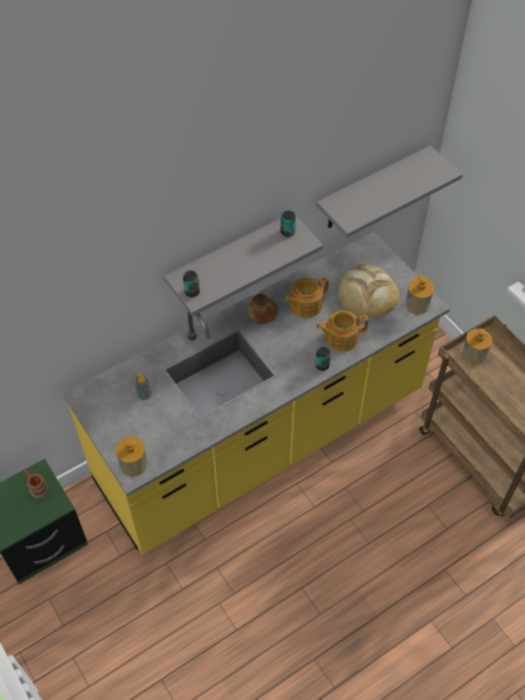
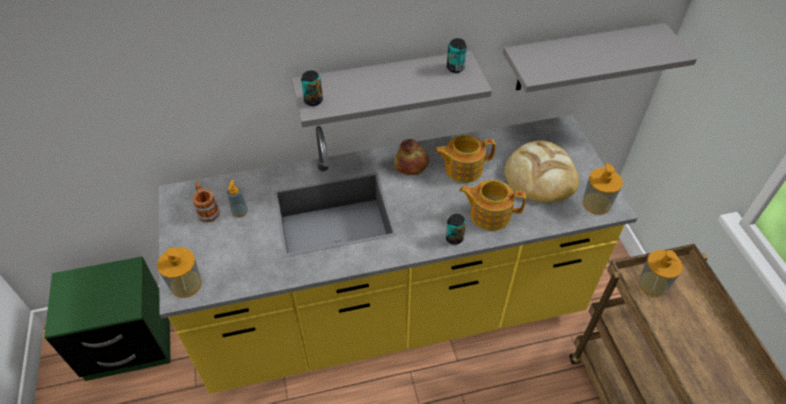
camera: 20 degrees right, 5 degrees down
(37, 488) = (117, 283): mug -> mug (207, 210)

